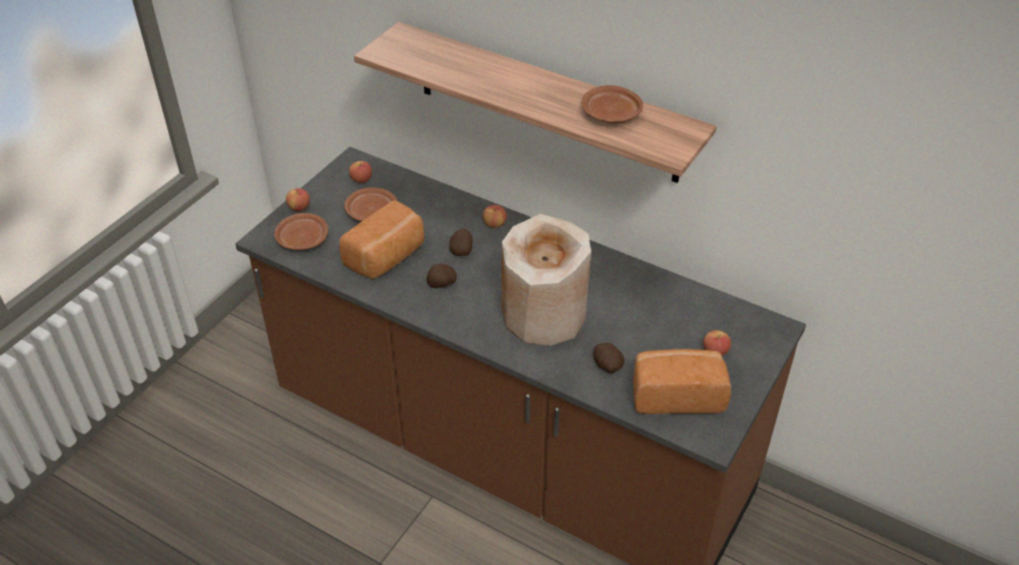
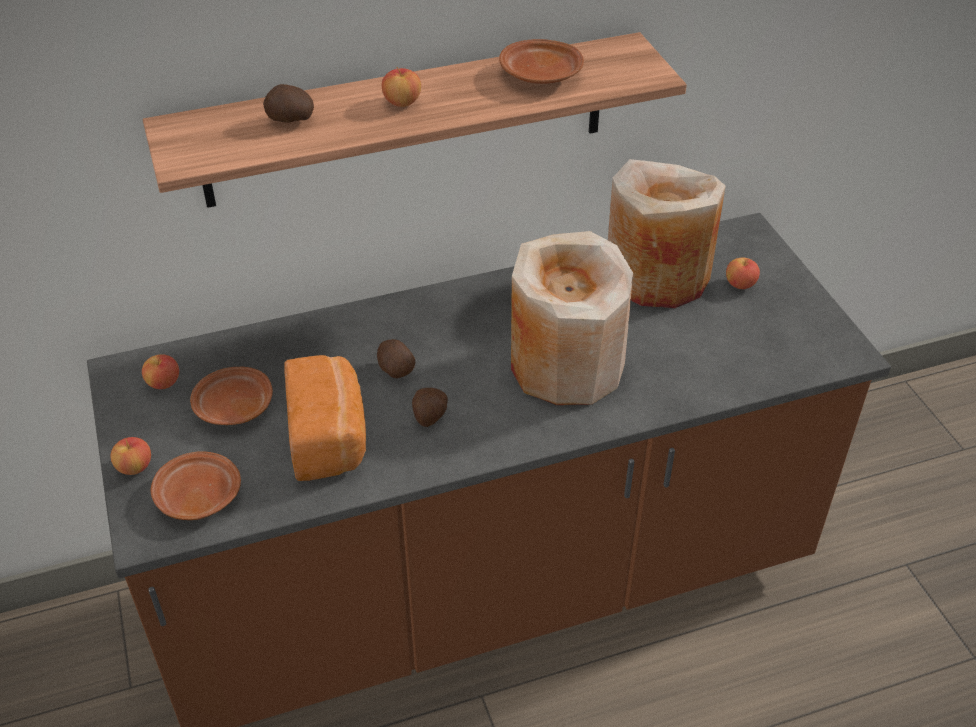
camera: 50 degrees left, 0 degrees up
(494, 224) = (385, 321): apple -> apple (402, 102)
(606, 365) = (686, 365): potato -> potato (290, 120)
(672, 309) = (656, 276): none -> beige vase
(676, 394) = (771, 342): bread -> none

